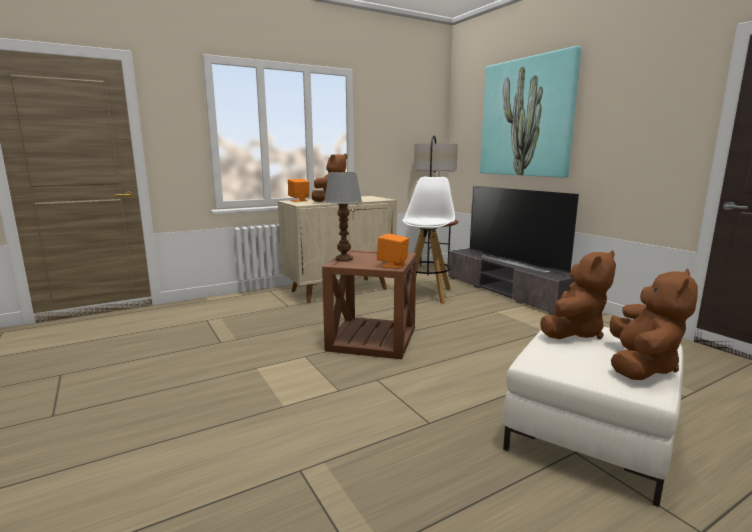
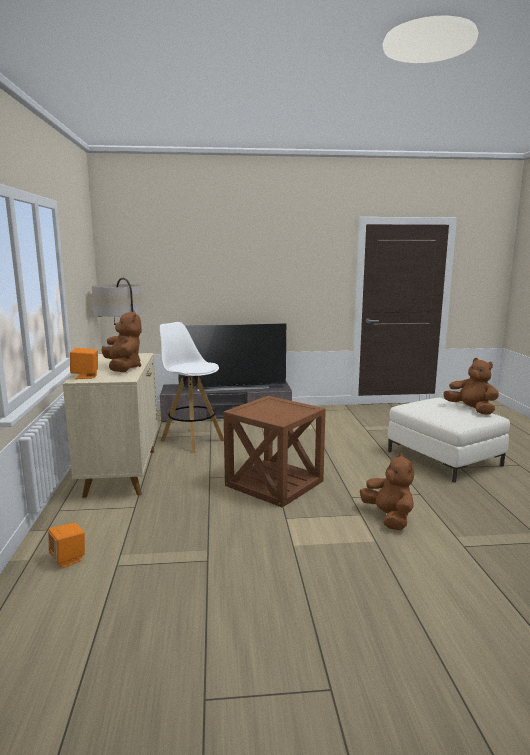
camera: 65 degrees left, 0 degrees up
(343, 259) = (266, 417): table lamp -> none
(392, 265) = (305, 407): orange speaker -> orange speaker (68, 559)
(527, 118) = (208, 261): picture -> none
(573, 332) = (425, 408): brown plush toy -> brown plush toy (388, 518)

